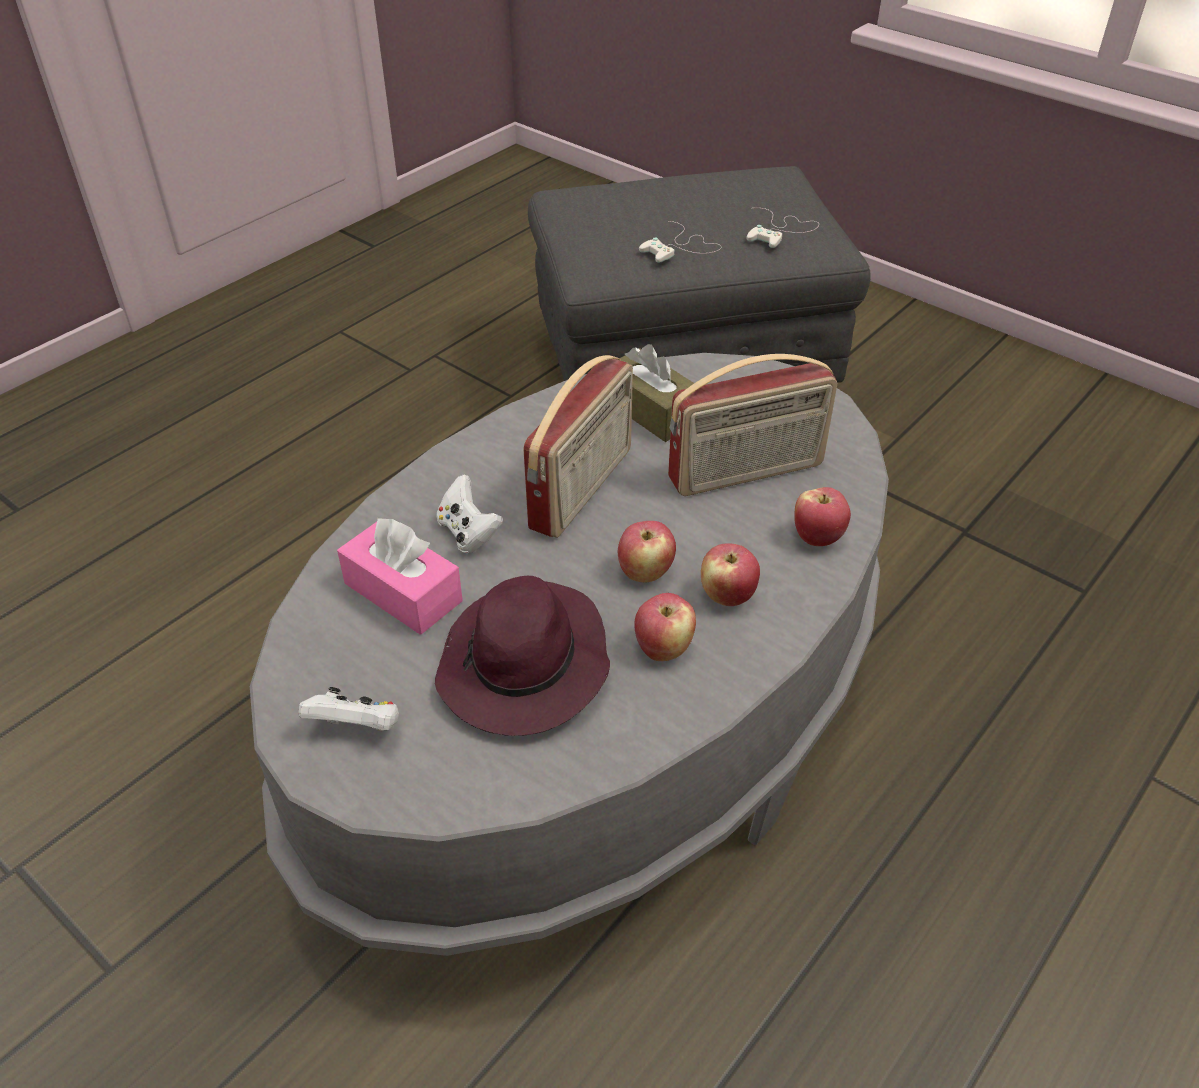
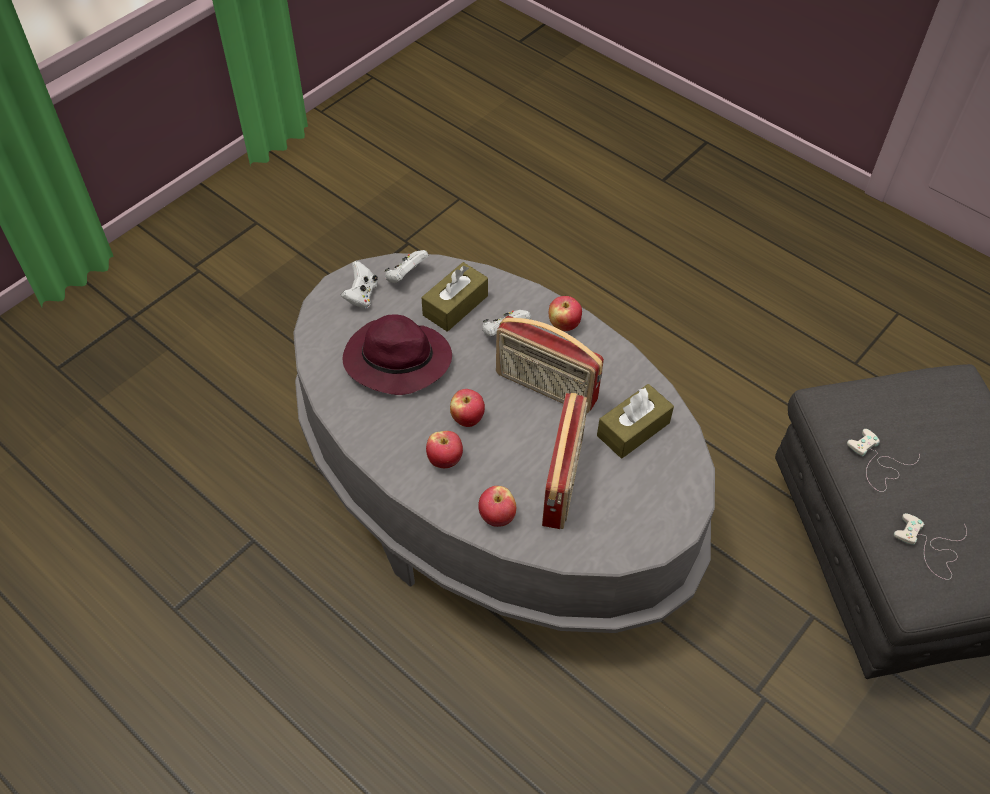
camera: 90 degrees right, 10 degrees up
(318, 663) = (405, 276): none -> white game controller
(403, 592) = (455, 305): pink tissue box -> brown tissue box
(663, 648) = (404, 424): apple -> apple (564, 324)
(747, 474) = (563, 482): radio -> radio turned 150 degrees counterclockwise

